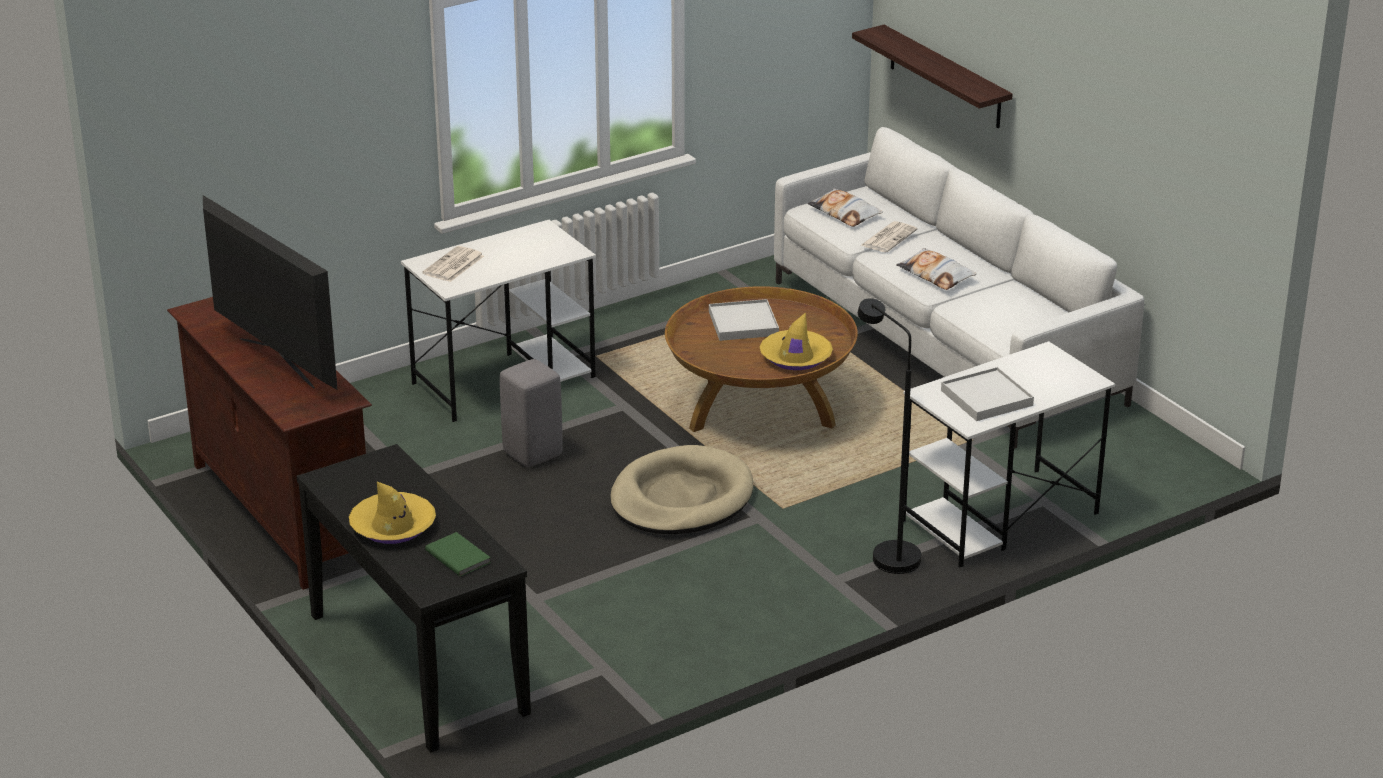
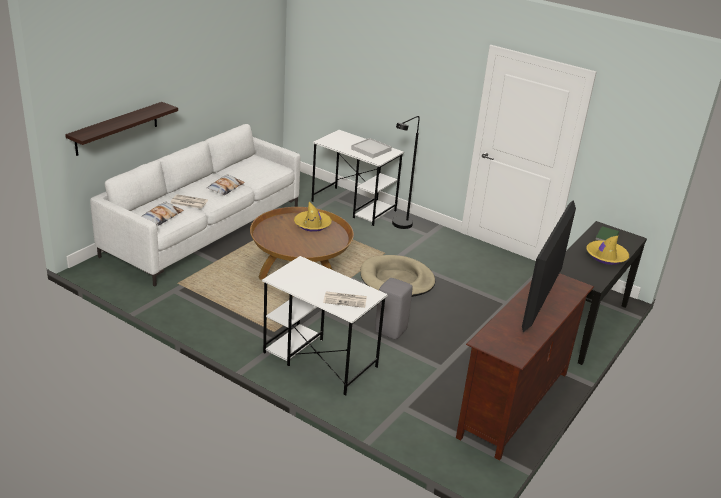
camera: 115 degrees left, 0 degrees up
(743, 324) = (287, 242): white tray -> none

